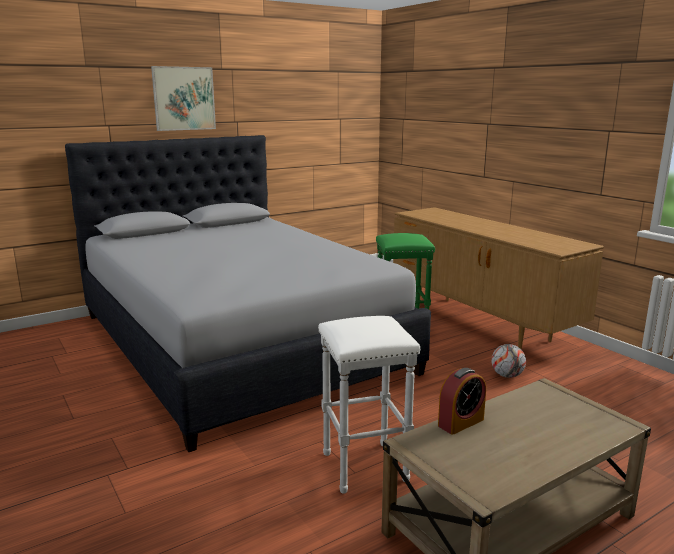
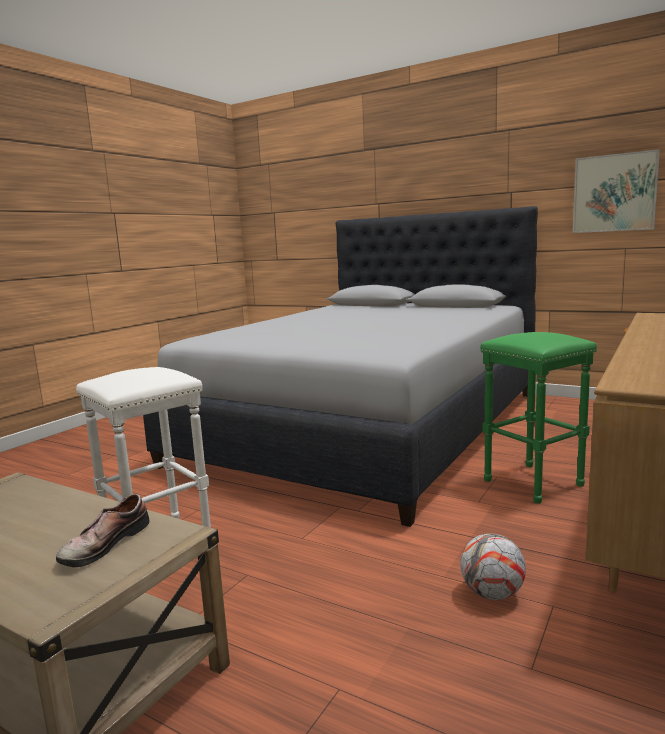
camera: 65 degrees right, 5 degrees down
(184, 98) = (449, 170): picture -> picture (614, 193)
(461, 422) = (56, 497): alarm clock -> none
(549, 408) = (103, 544): none -> shoe

